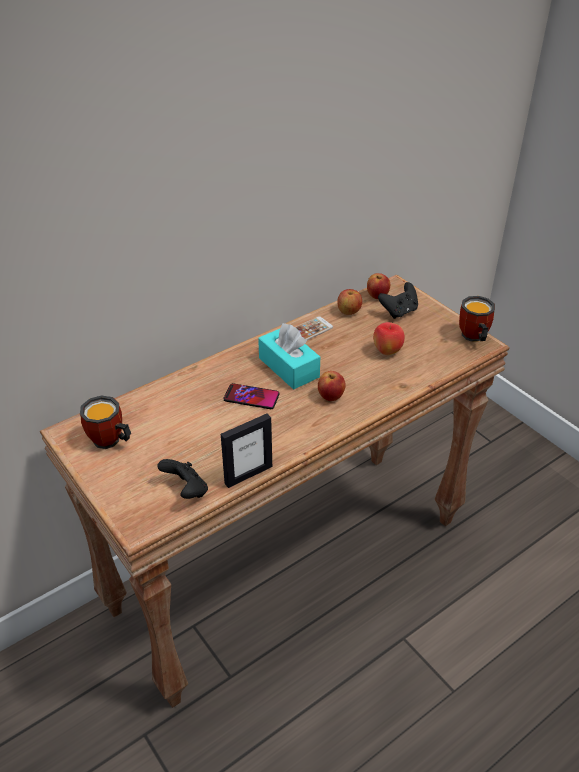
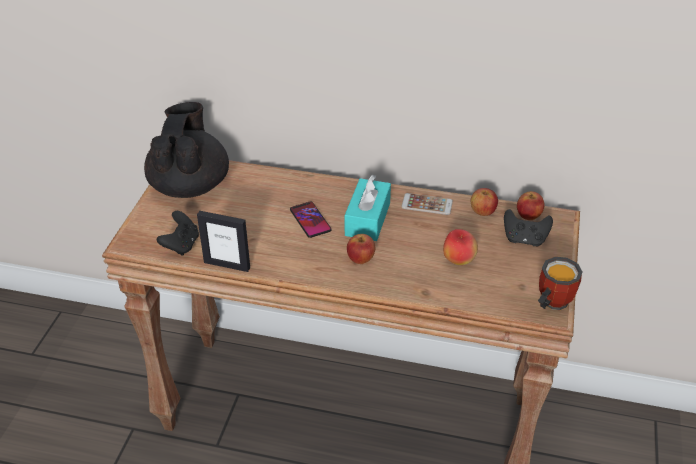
camera: 50 degrees right, 0 degrees up
(109, 442) = (190, 185): mug -> black teapot

